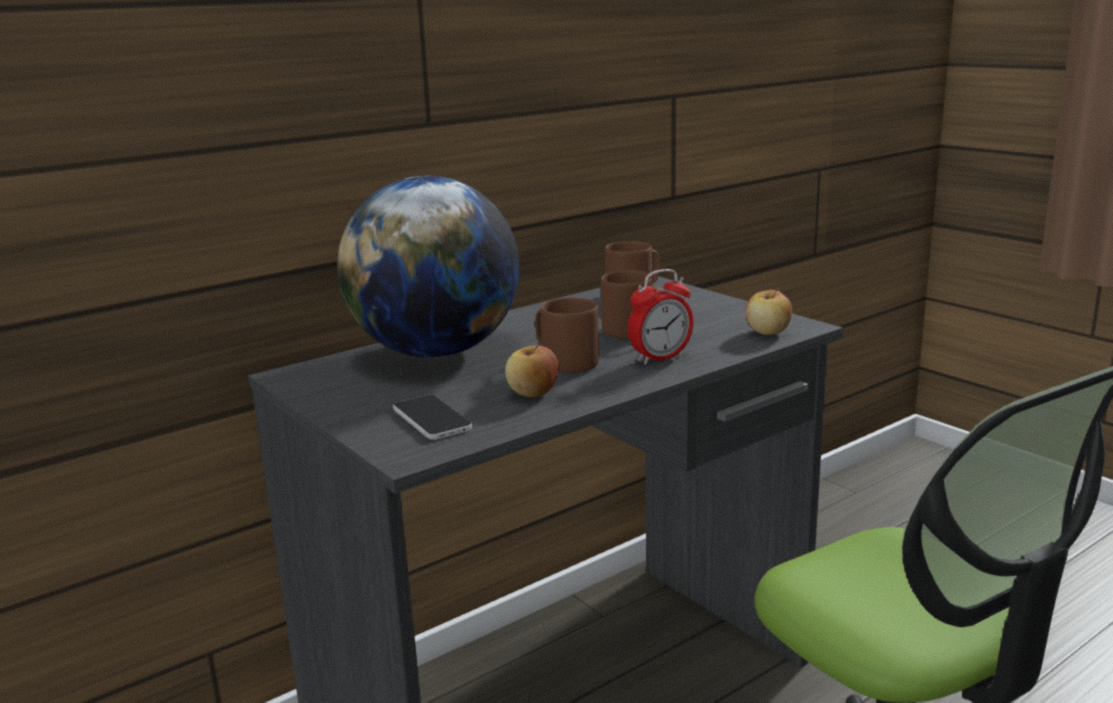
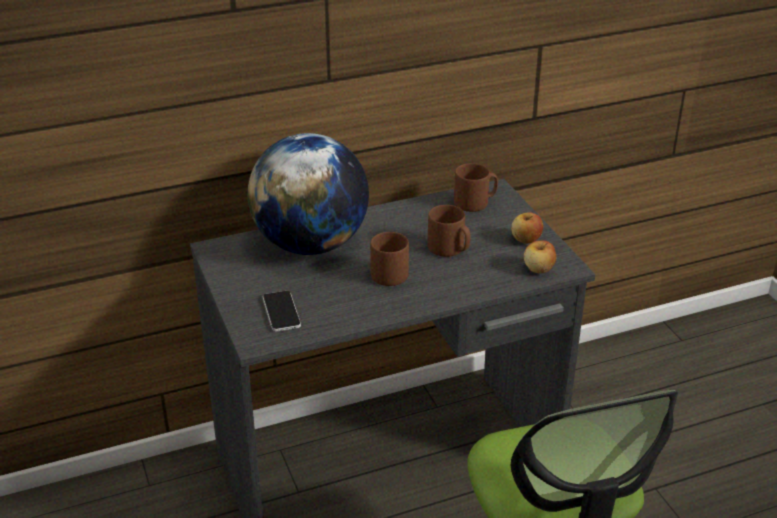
camera: 15 degrees right, 15 degrees up
(532, 393) = (351, 301): apple -> apple (526, 240)
(660, 358) = (449, 282): alarm clock -> none

